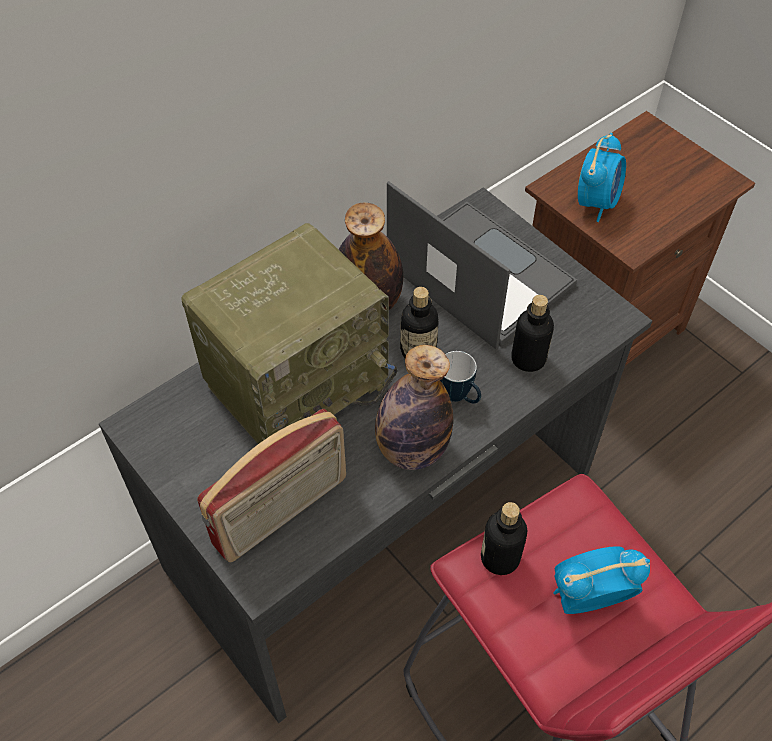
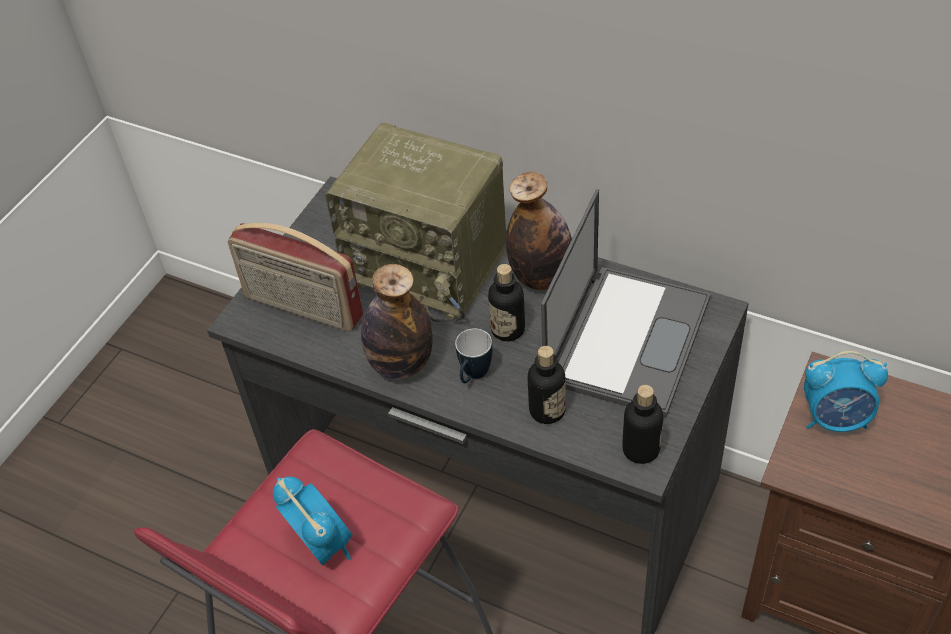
camera: 70 degrees right, 5 degrees down
(500, 558) = (332, 467): bottle -> bottle (641, 449)

